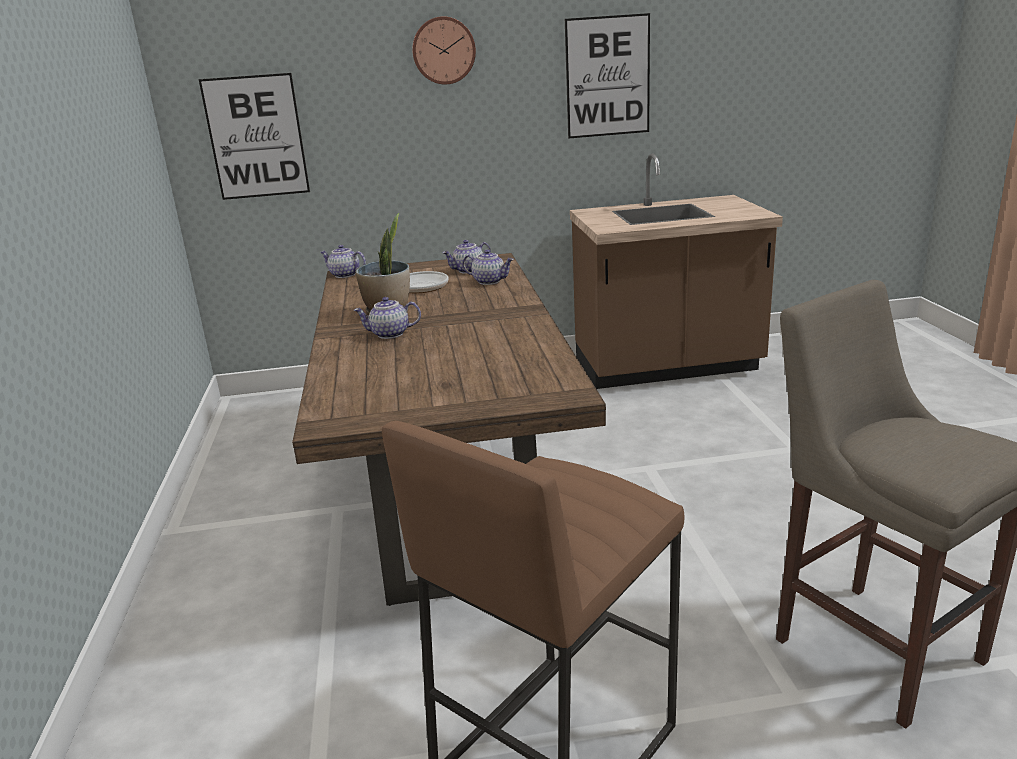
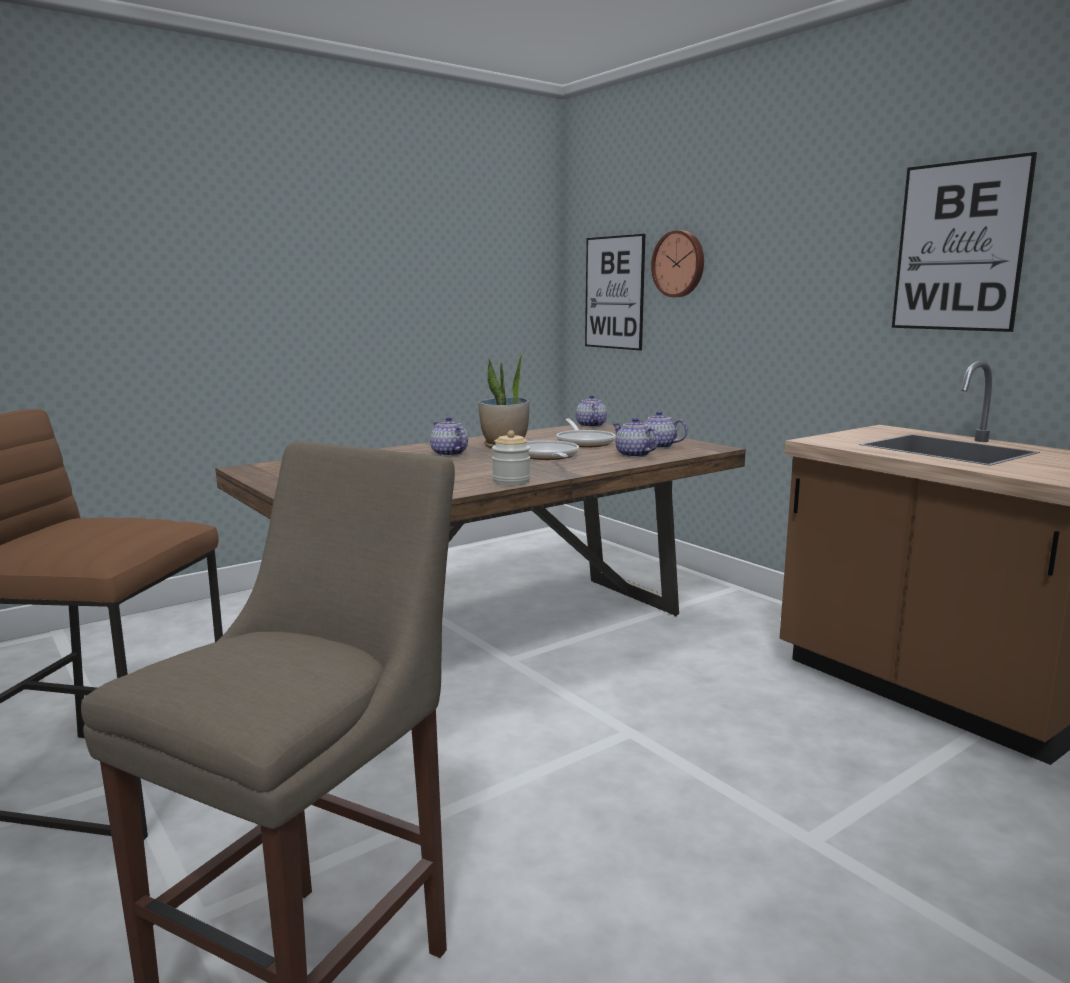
camera: 60 degrees right, 10 degrees down
(443, 50) = (769, 211): wall clock -> wall clock (679, 264)
(457, 304) = (548, 457): none -> frying pan
(489, 281) = (633, 455): teapot -> teapot turned 150 degrees clockwise
(534, 326) = (511, 481): none -> jar

